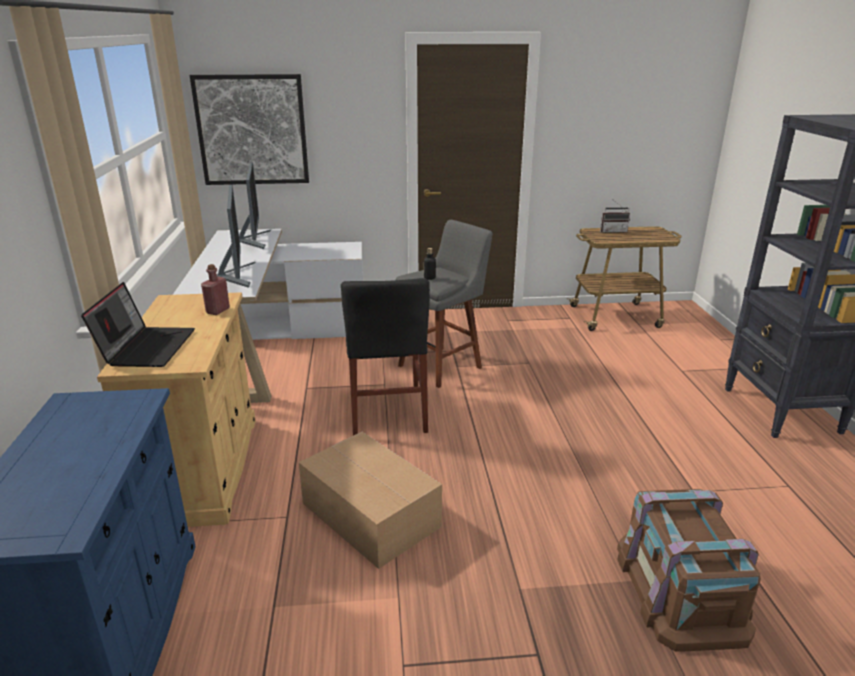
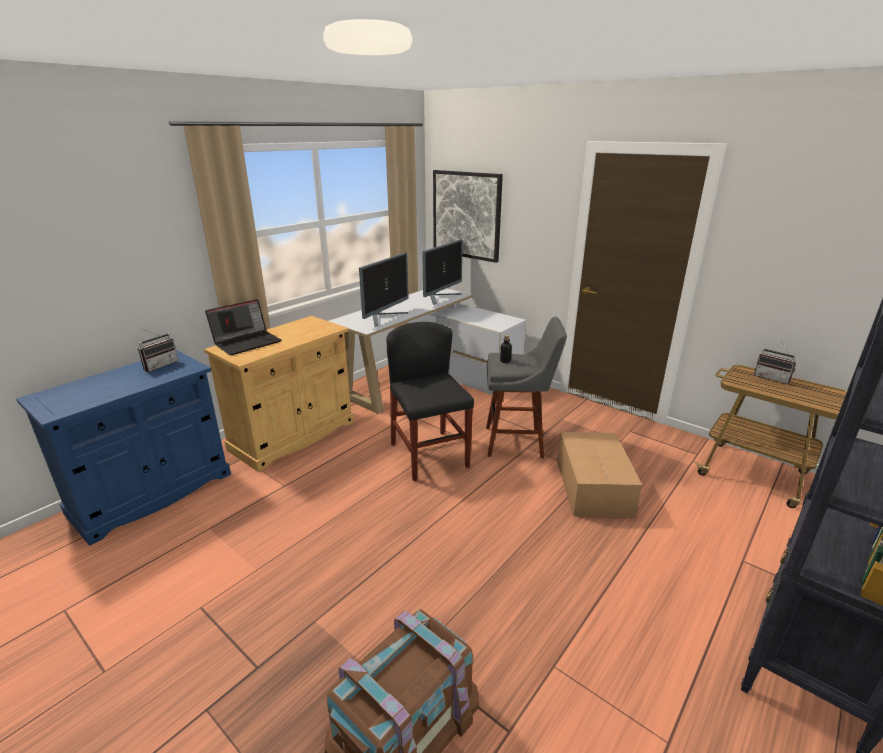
camera: 45 degrees right, 0 degrees up
(79, 416) = (159, 365): none -> radio
(218, 311) = (314, 334): red bottle -> none
(371, 516) = (318, 514): cardboard box -> cardboard box (592, 488)
(387, 412) = (429, 455): black chair -> black chair turned 120 degrees clockwise

